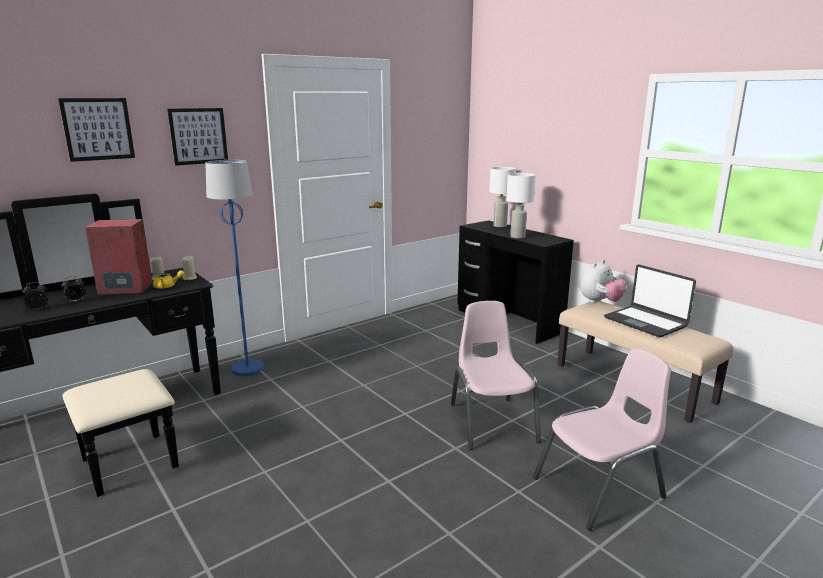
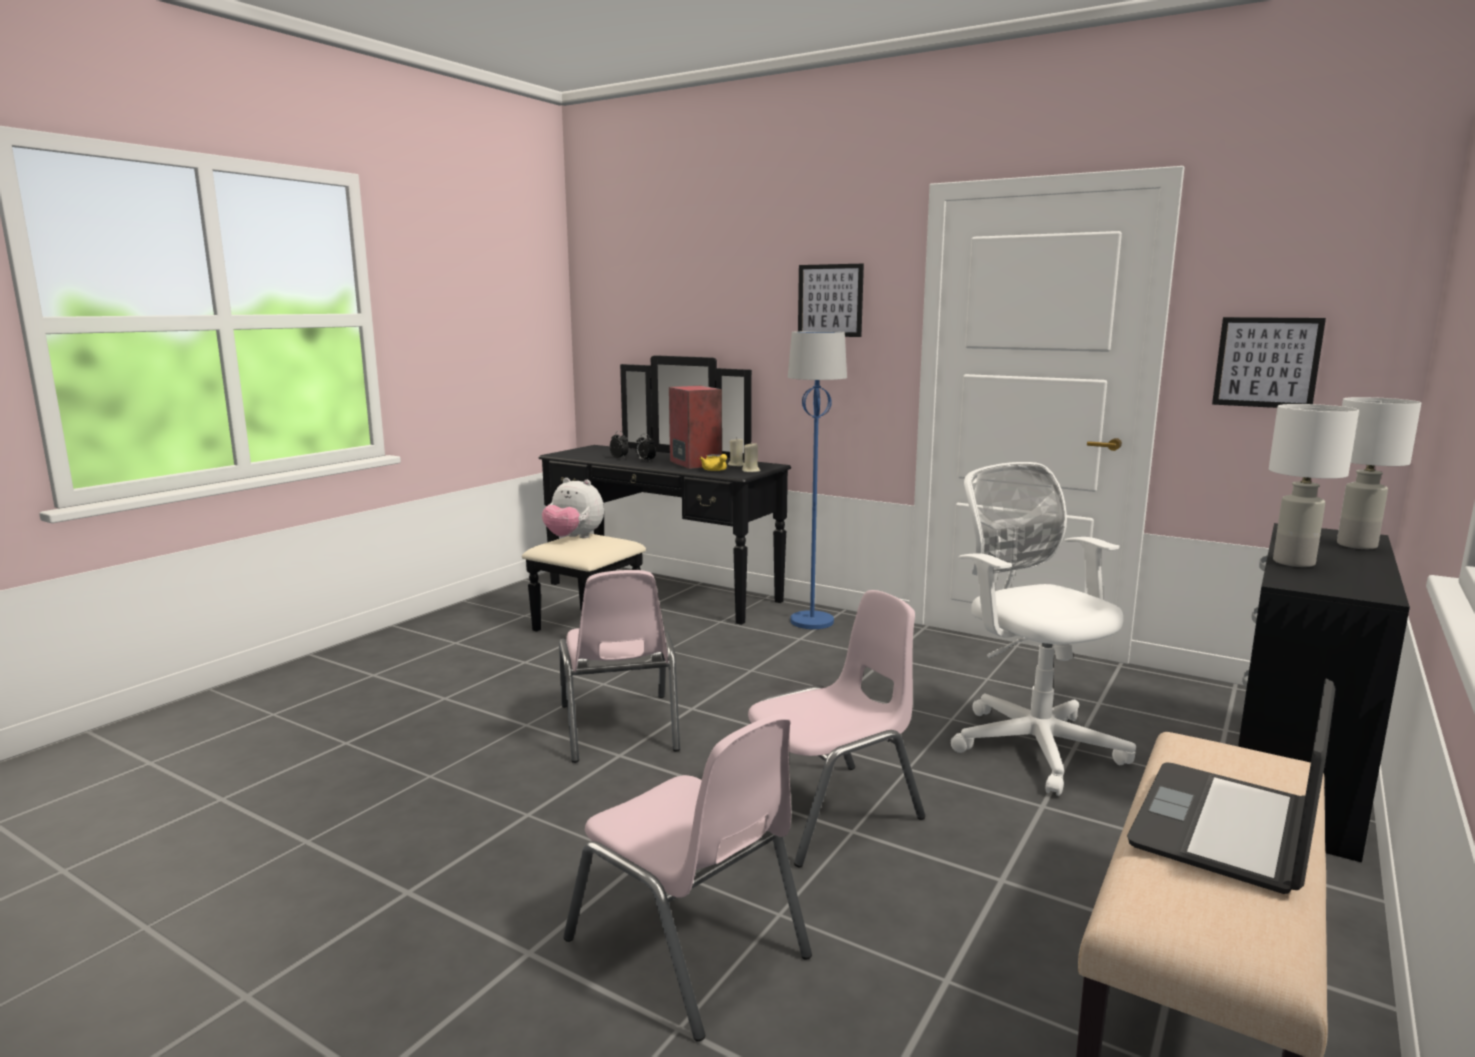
camera: 70 degrees right, 5 degrees down
(98, 129) = (731, 288): picture -> picture (1267, 362)
(347, 475) = (619, 728): none -> pink chair
(454, 356) = (1031, 743): none -> white office chair
(600, 302) = (1287, 766): plush toy -> plush toy (574, 538)

